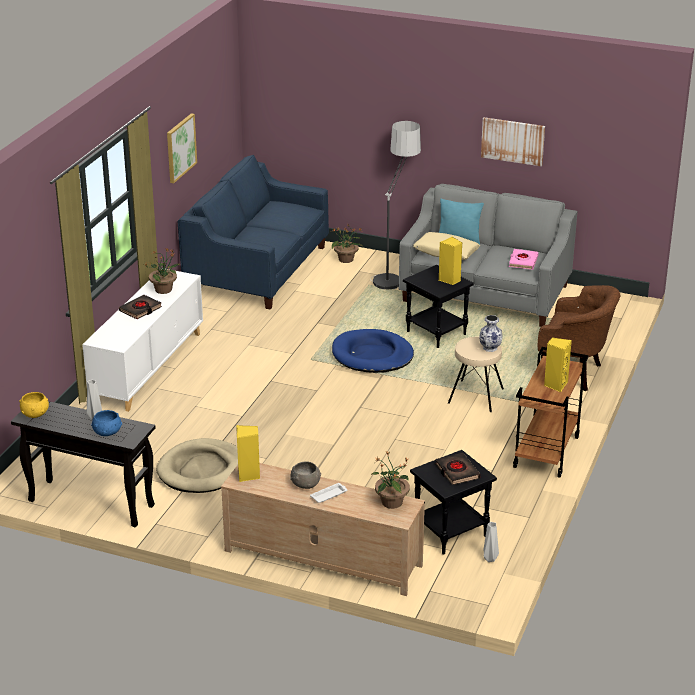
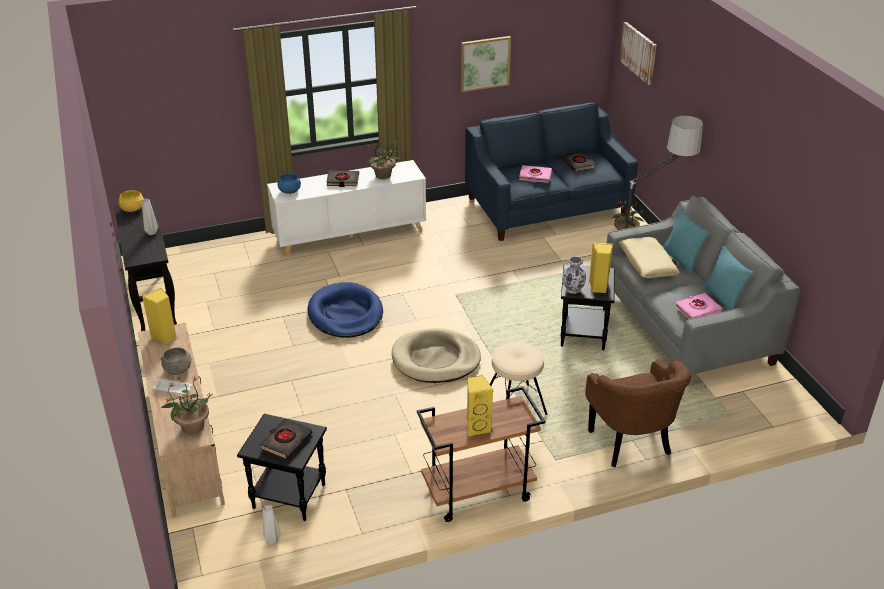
camera: 50 degrees right, 5 degrees up
(108, 432) = (137, 246): blue bowl -> blue bowl (289, 191)
(202, 470) = (245, 325): beige dog bed -> beige dog bed (436, 359)
(265, 237) = (535, 176): none -> pink book
(278, 213) = (578, 163): none -> black book
(372, 355) = (502, 320): blue dog bed -> blue dog bed (345, 314)
(490, 348) = (524, 363): vase -> vase (572, 289)
(513, 141) = (768, 180): picture -> picture (638, 52)
(523, 249) = (722, 299): none -> turquoise pillow

